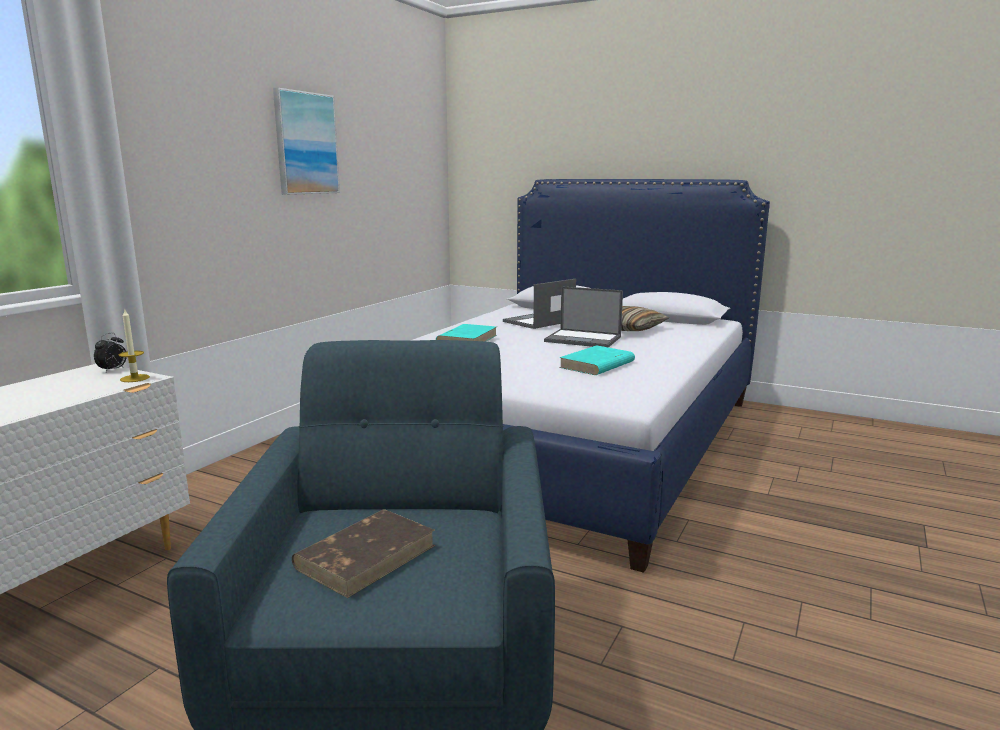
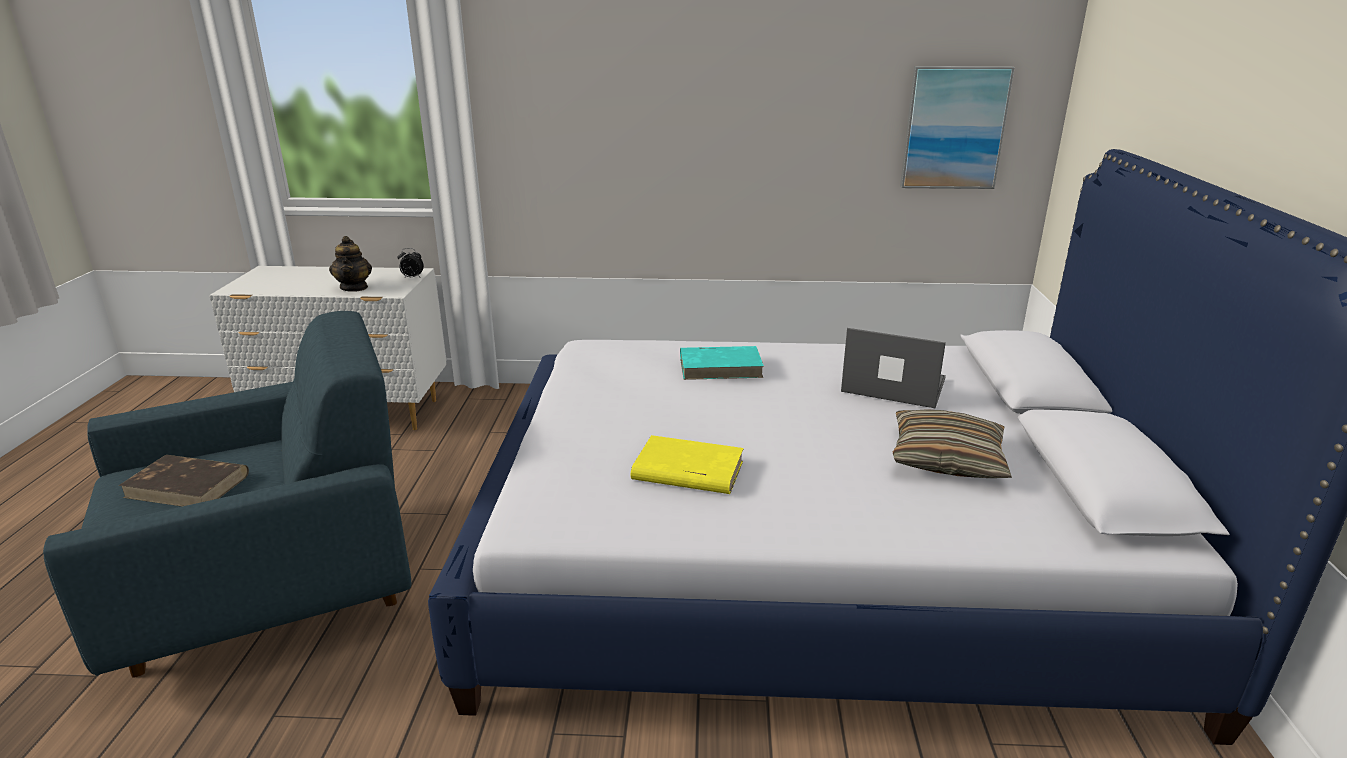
camera: 65 degrees right, 10 degrees up
(82, 390) = (354, 287): none -> teapot
(134, 378) = (392, 290): candle -> none
(306, 143) = (735, 72): picture -> picture (954, 128)
(584, 339) = (820, 436): laptop -> none
(597, 365) = (687, 471): turquoise book -> yellow book

